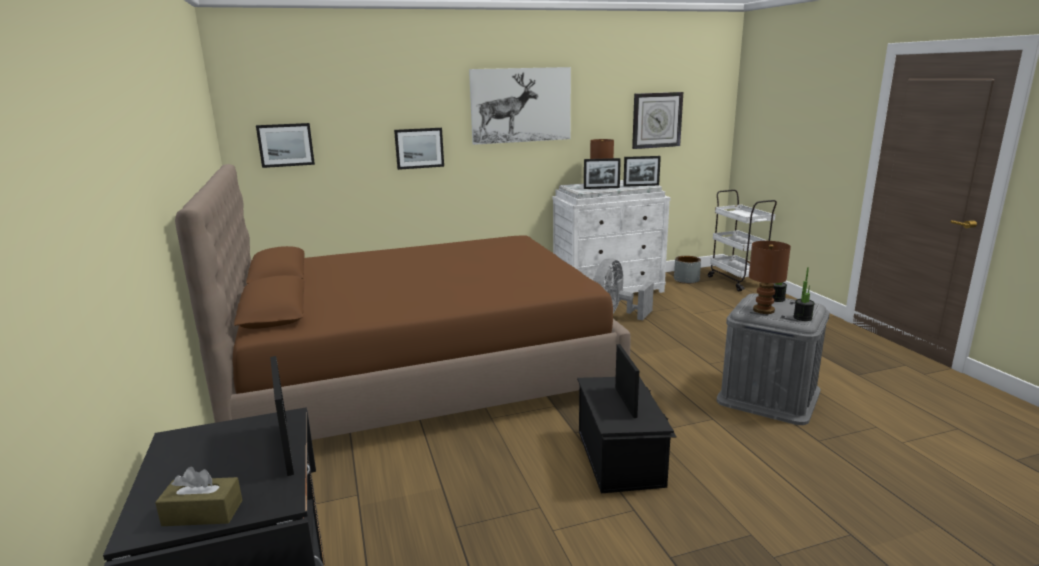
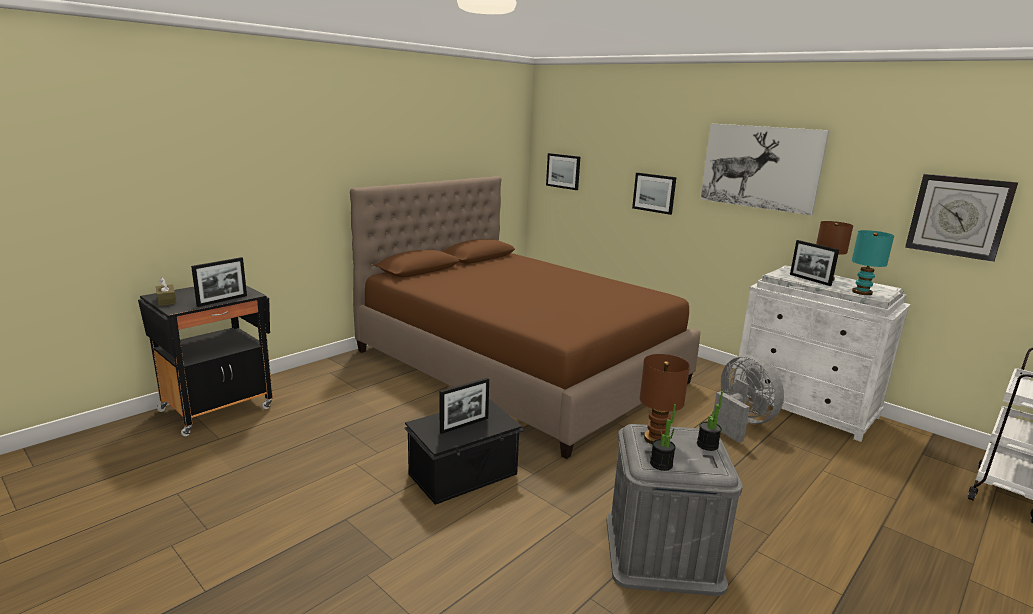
camera: 60 degrees right, 0 degrees up
(615, 315) = (740, 423): grey fan -> grey fan turned 60 degrees clockwise
(641, 185) = (862, 292): picture frame -> turquoise table lamp
(686, 280) = (932, 451): grey planter -> none

